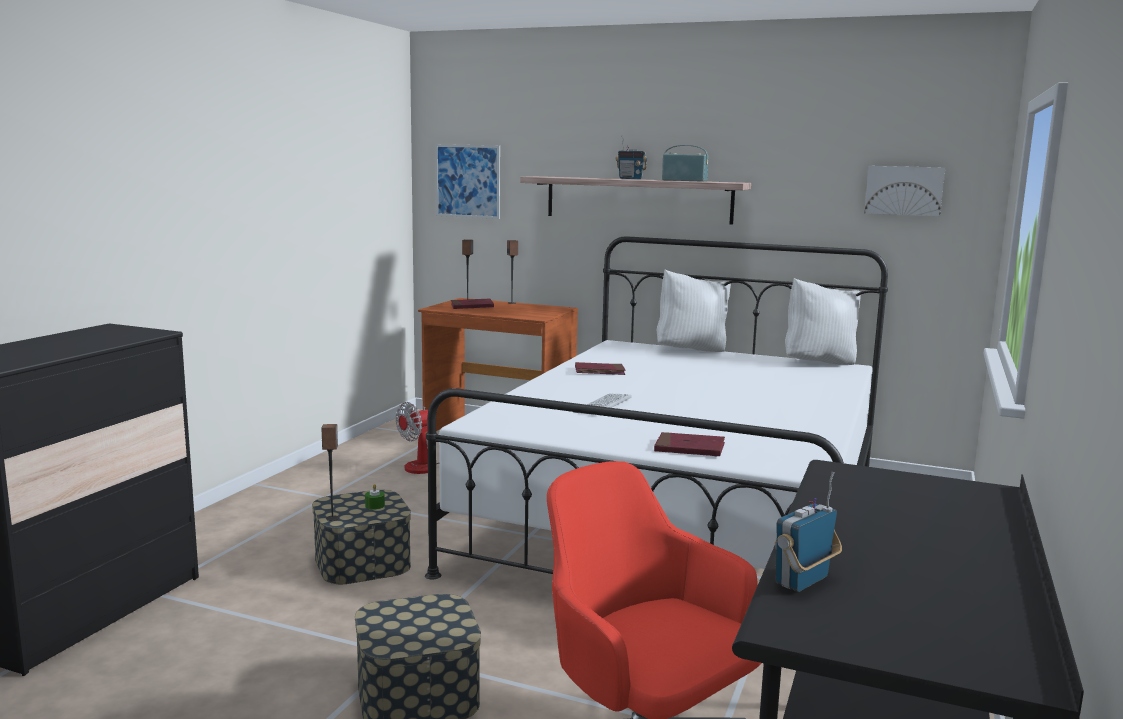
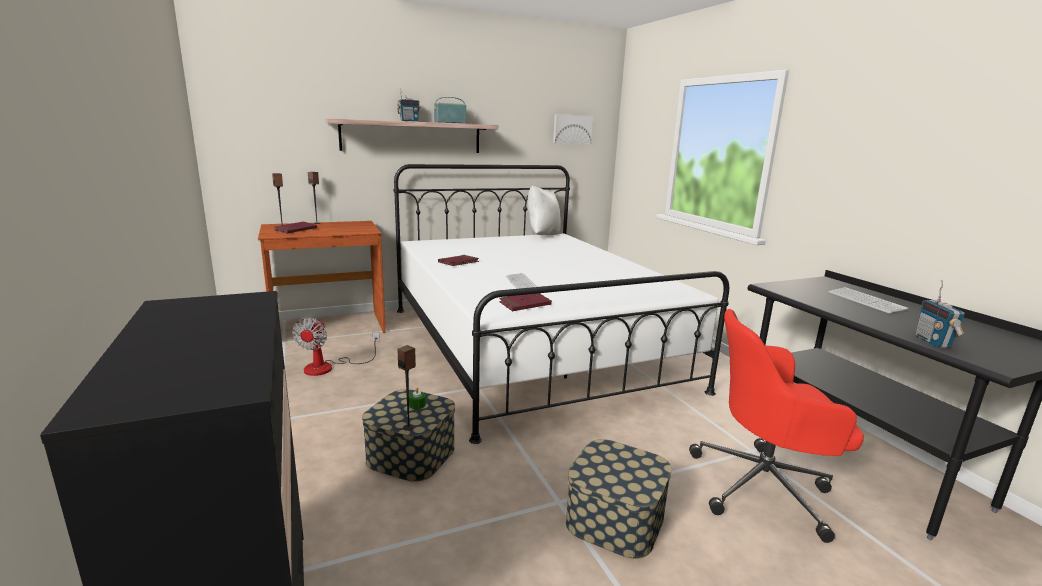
camera: 45 degrees left, 5 degrees up
(467, 181) = (257, 122): picture -> none
(689, 448) = (627, 297): red book -> red book (525, 304)
(691, 350) = (467, 239): white pillow -> none
(929, 525) = (865, 301): none -> keyboard

